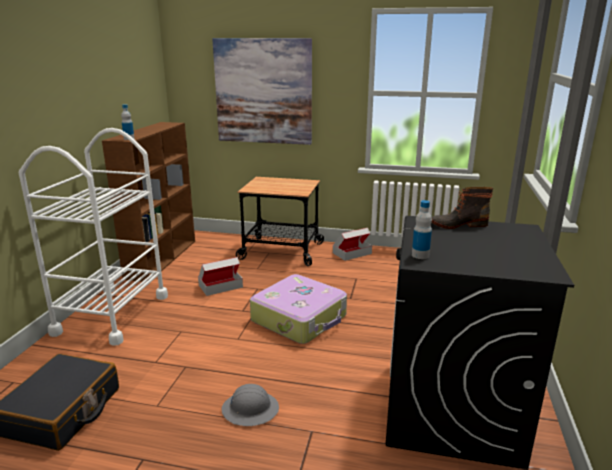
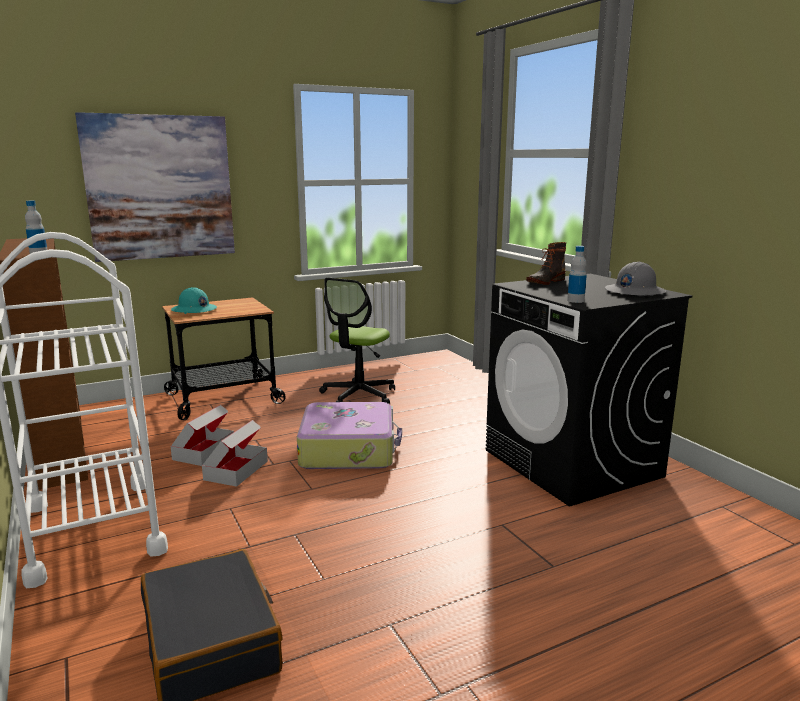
camera: 40 degrees left, 5 degrees down
(250, 409) = (424, 535): grey hard hat -> grey hard hat (634, 292)
(265, 184) = (194, 310): none -> turquoise hard hat
(352, 253) = (309, 380): cardboard box -> cardboard box (236, 470)
(368, 277) = (358, 395): none -> office chair

